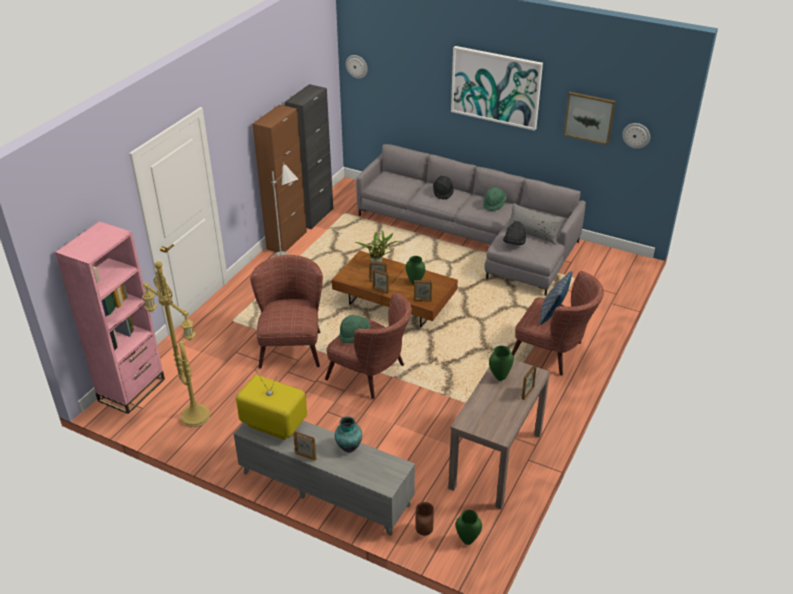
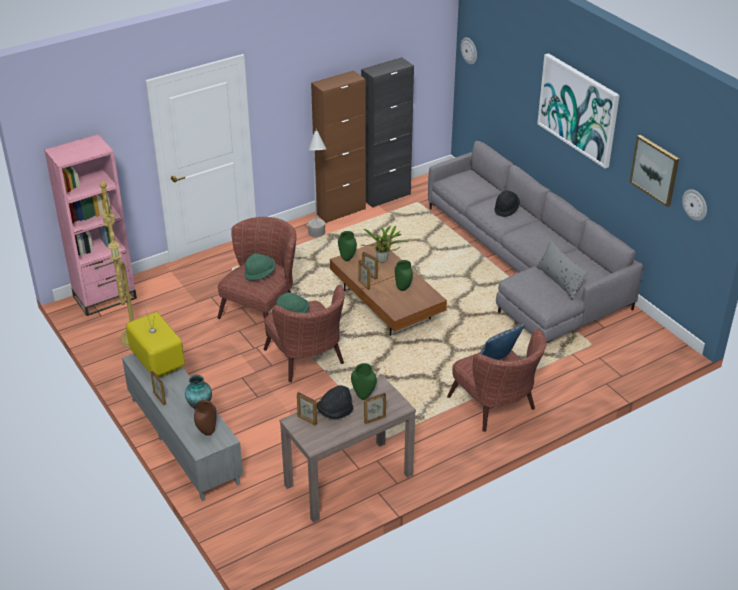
camera: 30 degrees right, 0 degrees up
(422, 300) = (394, 307): picture frame -> picture frame (307, 420)
(423, 532) = (231, 510): brown vase -> brown vase (207, 432)
(467, 540) = (260, 534): green vase -> green vase (347, 259)
(494, 205) = (547, 238): green hat -> green hat (260, 274)
(514, 243) = (530, 283): black hat -> black hat (335, 412)

